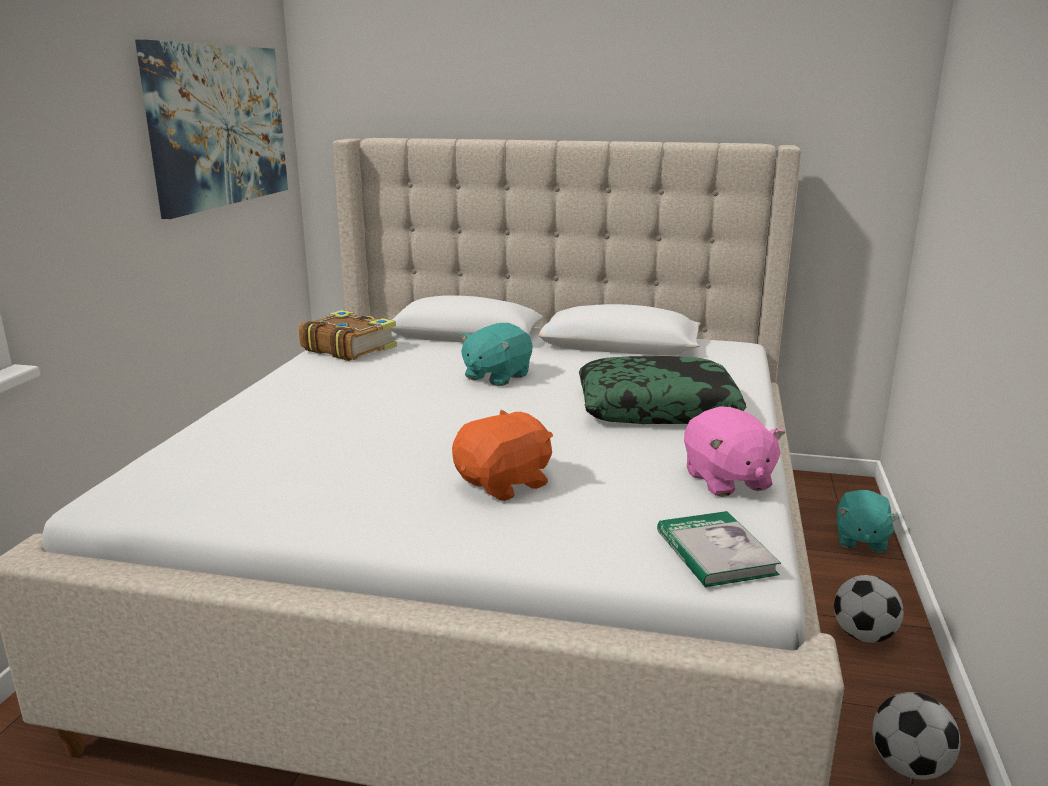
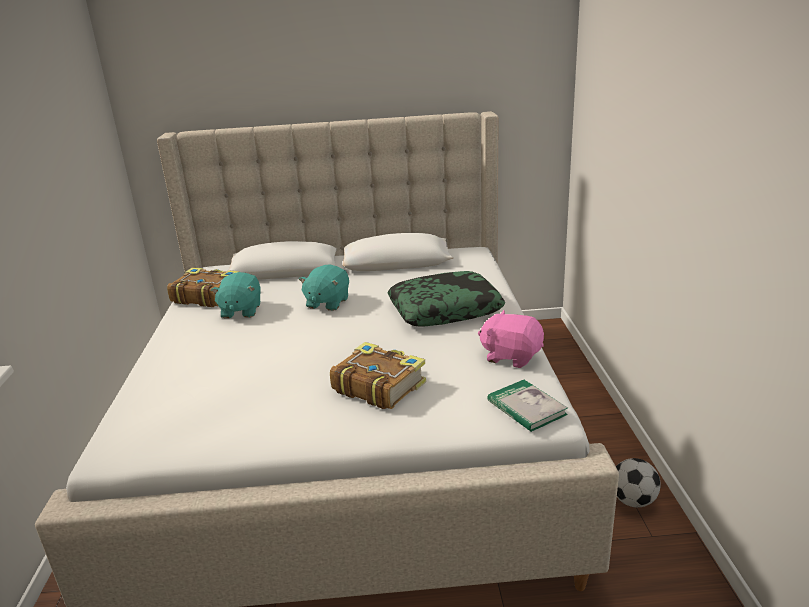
camera: 15 degrees left, 5 degrees up
(218, 126) = (74, 142): picture -> none
(505, 484) = (378, 386): orange plush toy -> book
(727, 480) = (511, 356): pink plush toy -> pink plush toy turned 150 degrees clockwise
(860, 540) = (565, 363): turquoise plush toy -> turquoise plush toy (241, 311)
(864, 636) = (586, 426): football -> none

